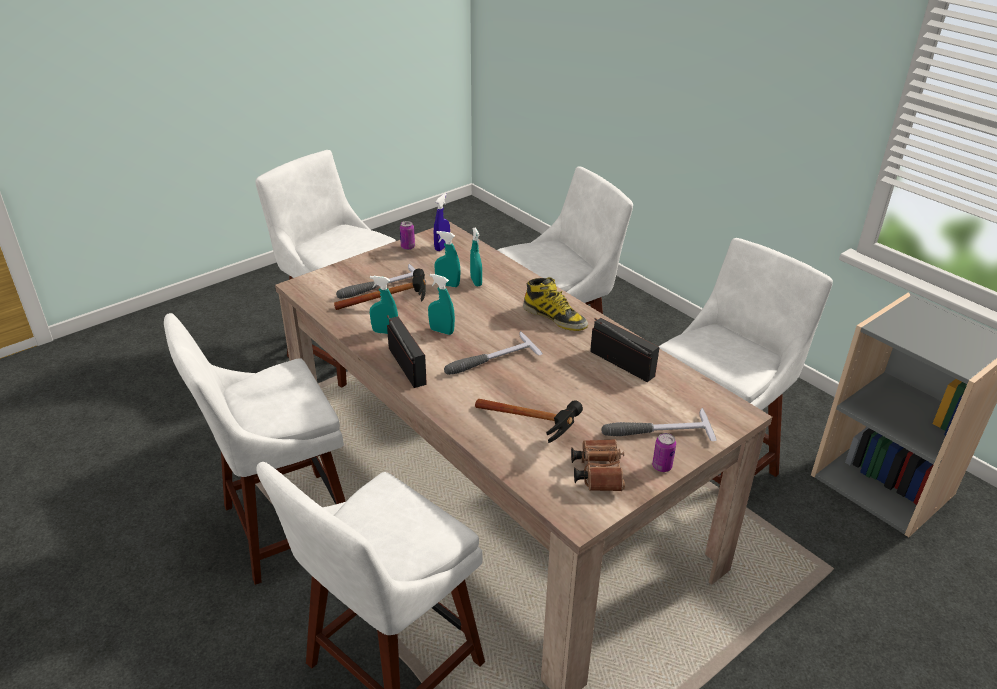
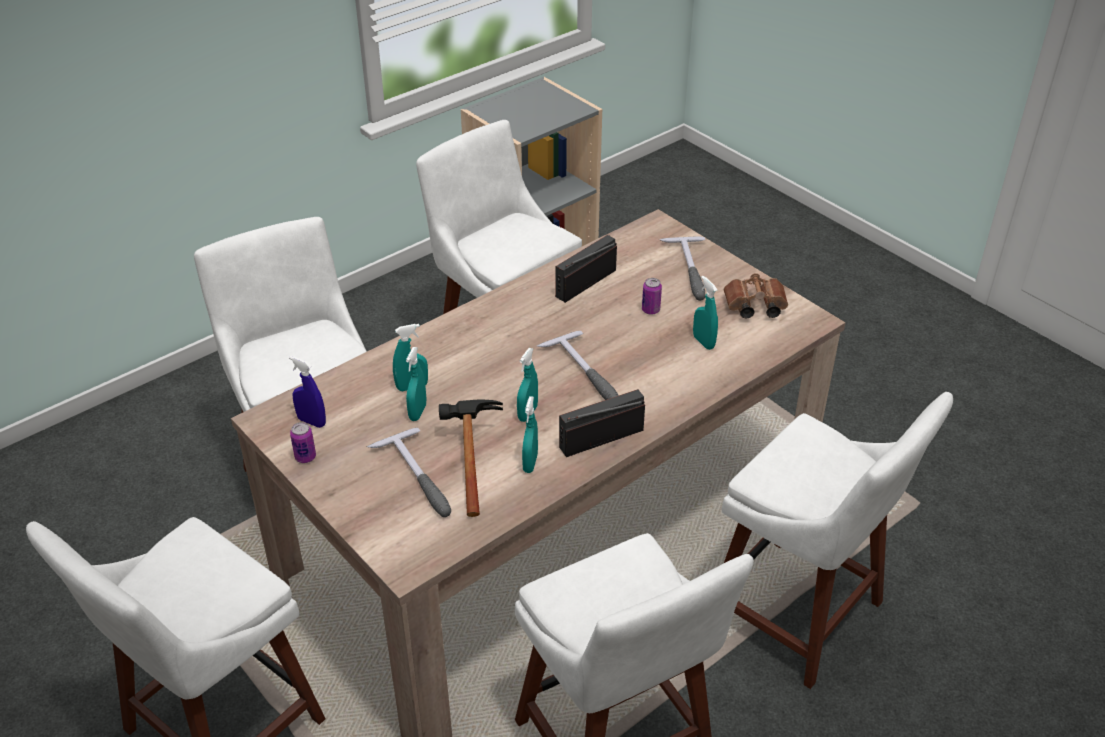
camera: 90 degrees left, 5 degrees up
(535, 431) = (703, 342): hammer -> turquoise spray bottle
(555, 317) = (498, 324): boot -> none
(661, 466) = (737, 272): can -> can (650, 310)

